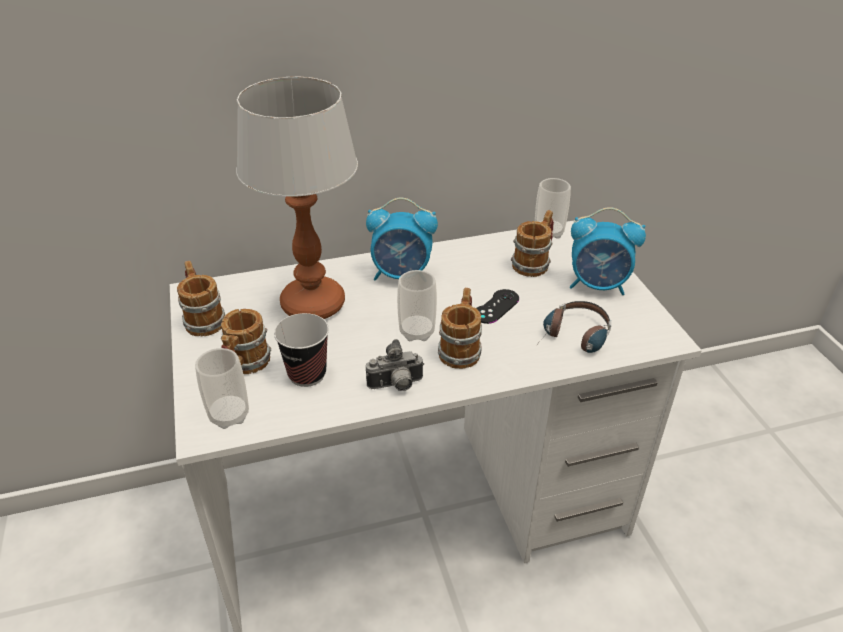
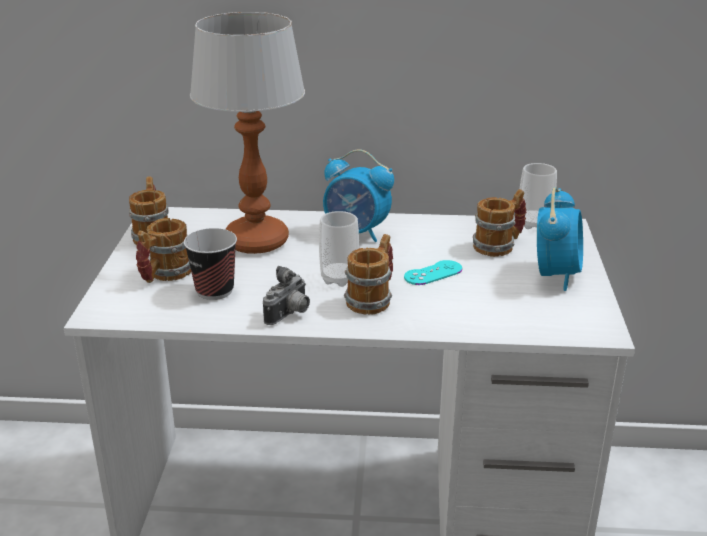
camera: 20 degrees right, 10 degrees down
(229, 415) = (127, 306): cup -> none
(396, 386) = (290, 315): camera -> camera turned 60 degrees counterclockwise
(496, 306) = (433, 273): black game controller -> turquoise game controller
(573, 339) = (495, 313): headphones -> none
(598, 285) = (556, 275): alarm clock -> alarm clock turned 105 degrees counterclockwise

